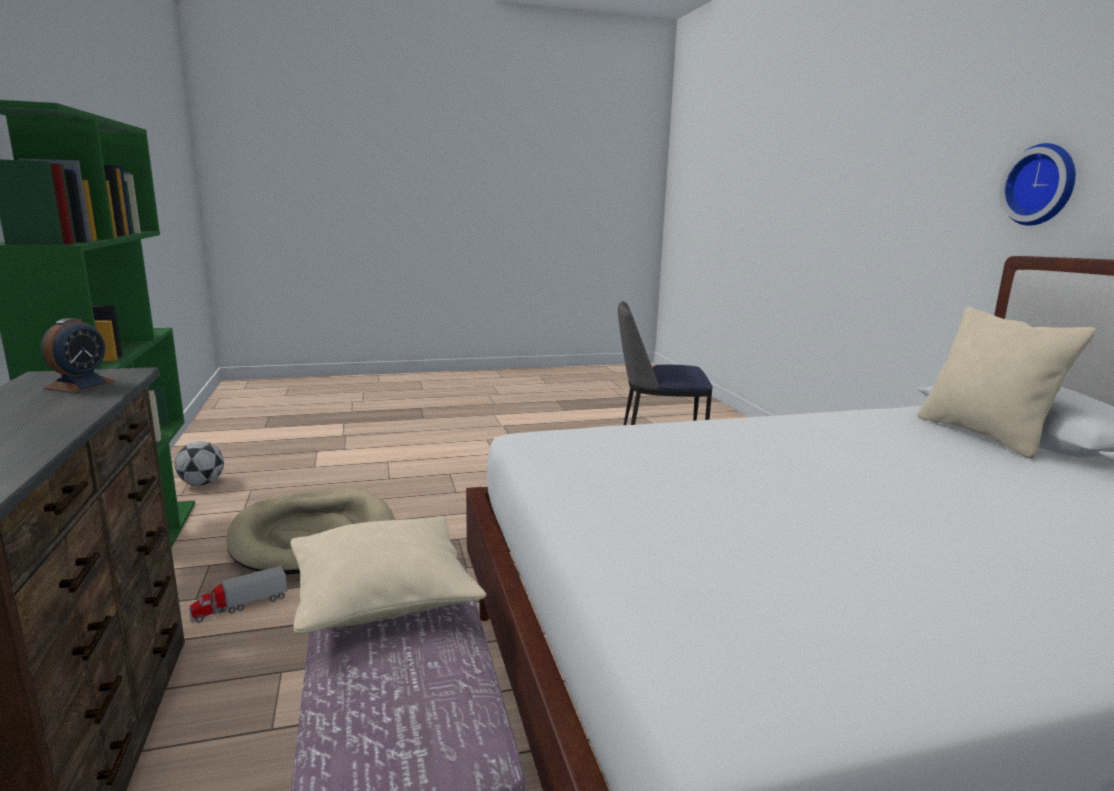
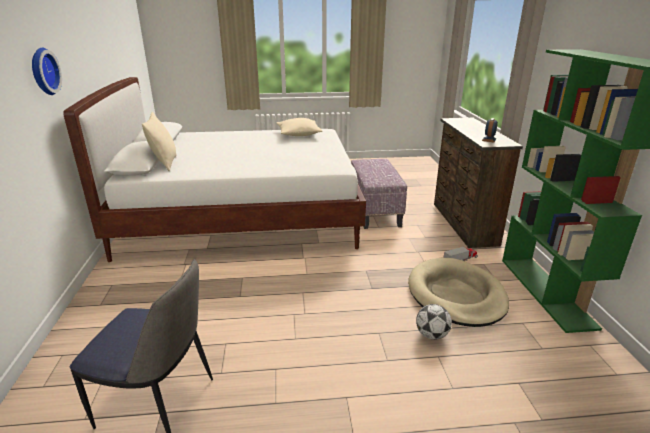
camera: 170 degrees left, 10 degrees up
(202, 483) = (592, 360): football -> football (432, 335)
(383, 595) = (385, 177): beige pillow -> beige pillow (298, 134)

